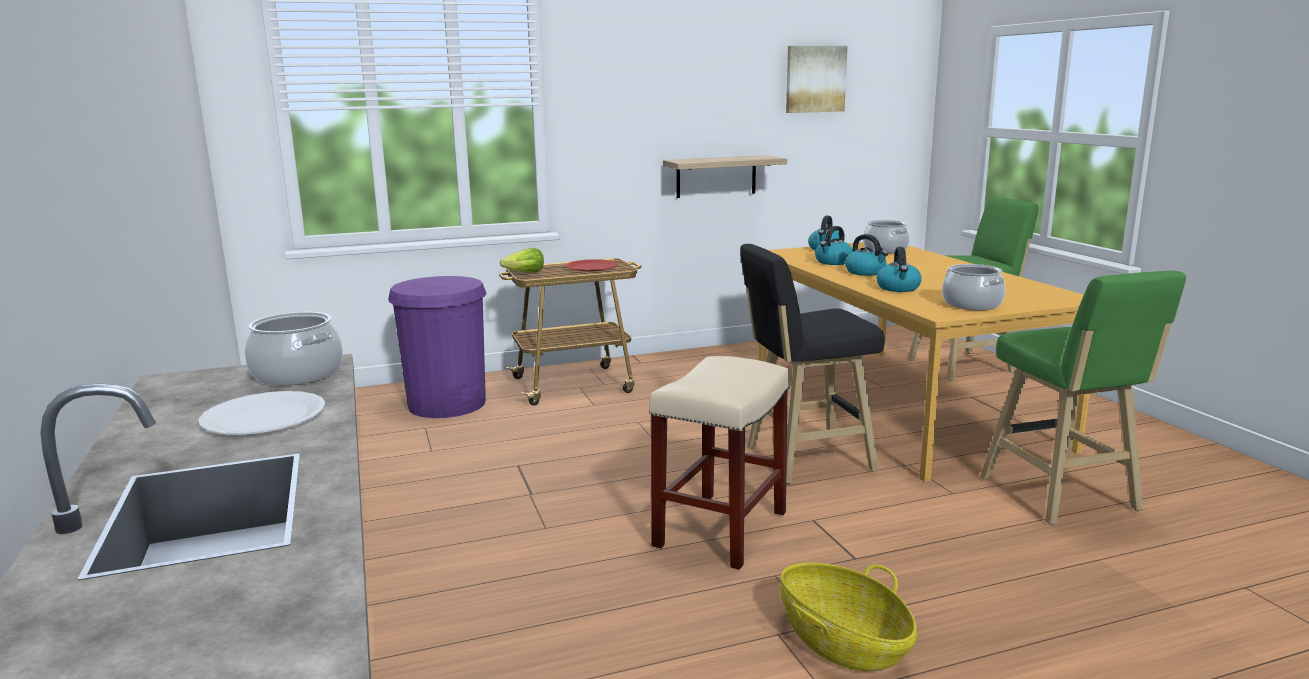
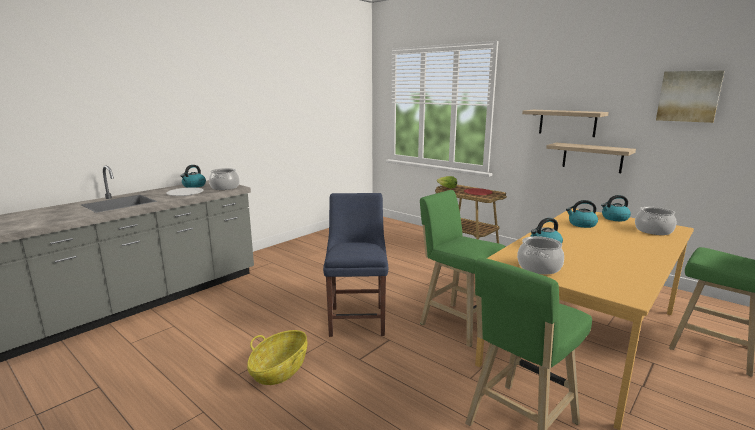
camera: 60 degrees right, 0 degrees up
(447, 404) = (410, 238): purple trash can -> none
(675, 126) = (567, 123): none -> shelf
(720, 529) = (357, 319): beige stool -> blue chair
(804, 459) = (457, 322): black stool -> green stool
(866, 272) = (571, 234): kettle -> kettle (194, 186)

